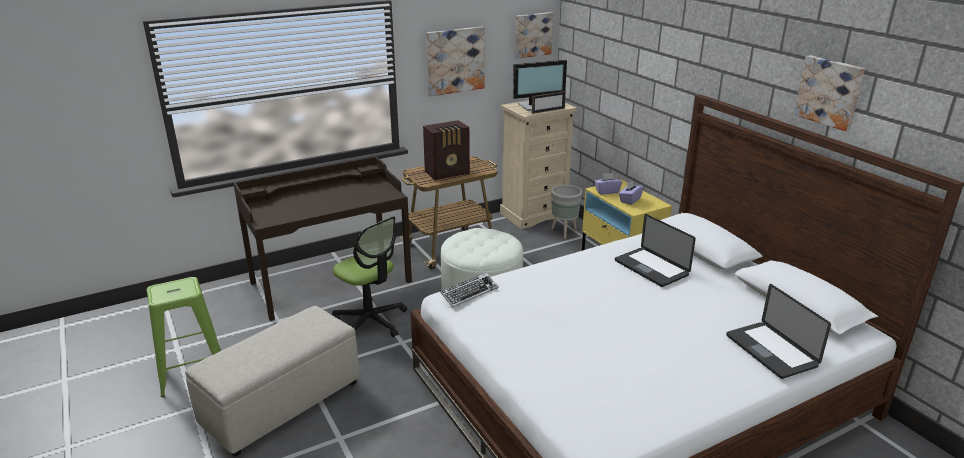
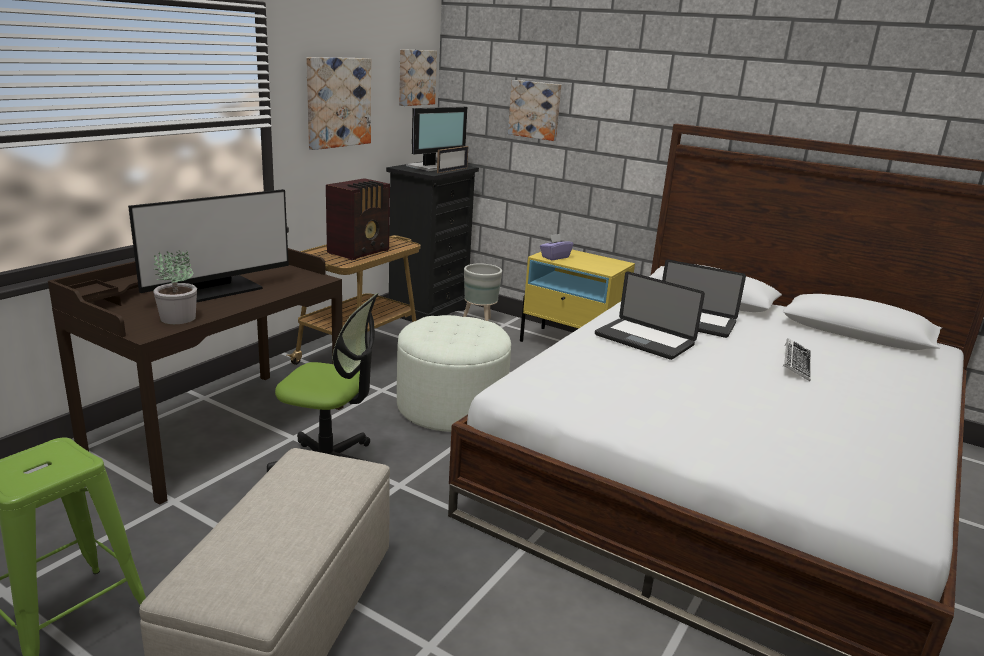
camera: 30 degrees left, 5 degrees down
(288, 214) = (178, 318): none -> potted plant
(325, 196) = (215, 290): none -> monitor
(469, 293) = (535, 380): keyboard -> keyboard (796, 364)
(534, 214) = (428, 310): beige dresser -> black dresser
(630, 200) = (588, 262): purple tissue box -> none
(771, 351) = (900, 377): laptop -> laptop (644, 340)
(830, 92) = (856, 96): picture -> picture (535, 110)

